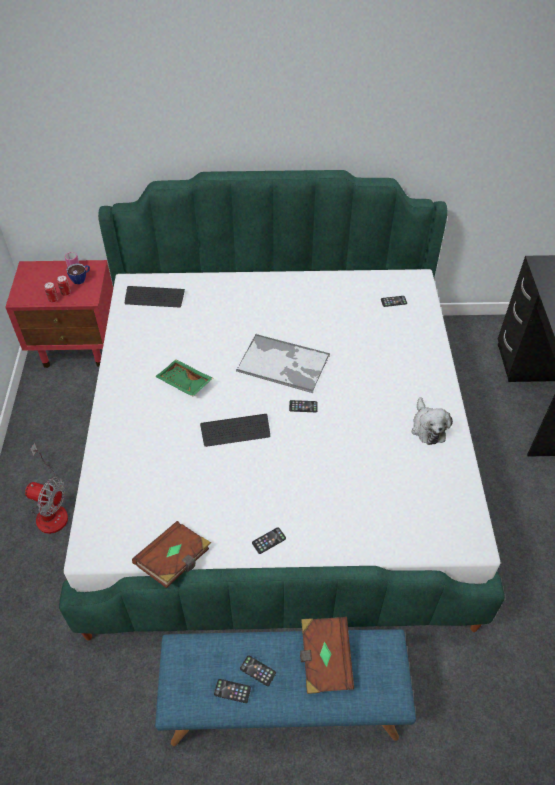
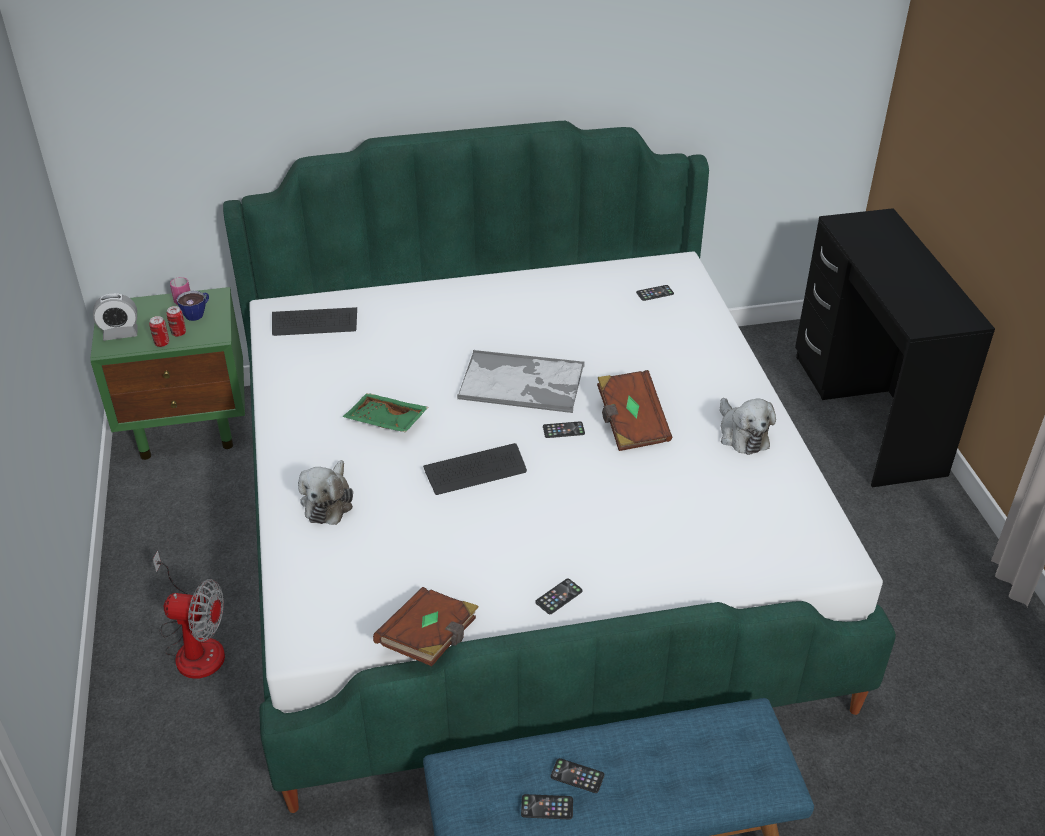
camera: 10 degrees left, 10 degrees down
(28, 288) = (120, 333): none -> alarm clock
(78, 346) = (189, 426): red nightstand -> green nightstand
(132, 441) = (328, 502): none -> plush toy
(324, 660) = (668, 748): brown book -> brown book (631, 424)

